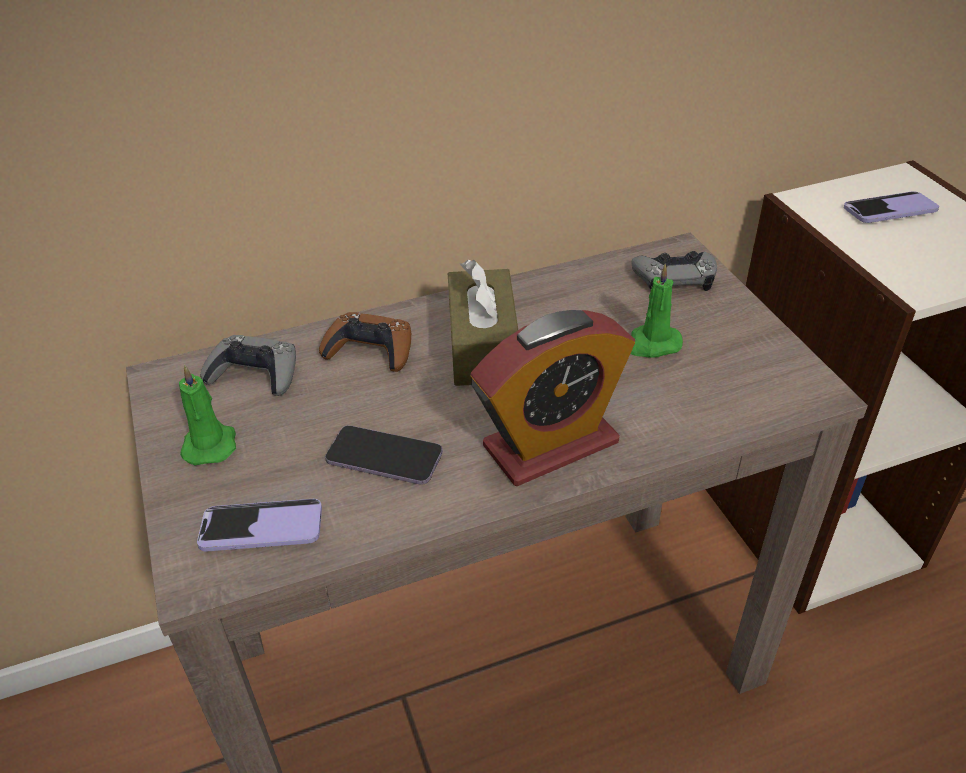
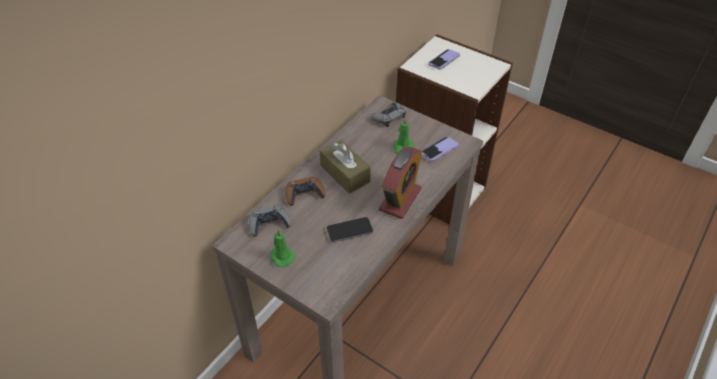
camera: 35 degrees left, 5 degrees up
(261, 528) = (331, 274): phone -> phone (439, 150)

